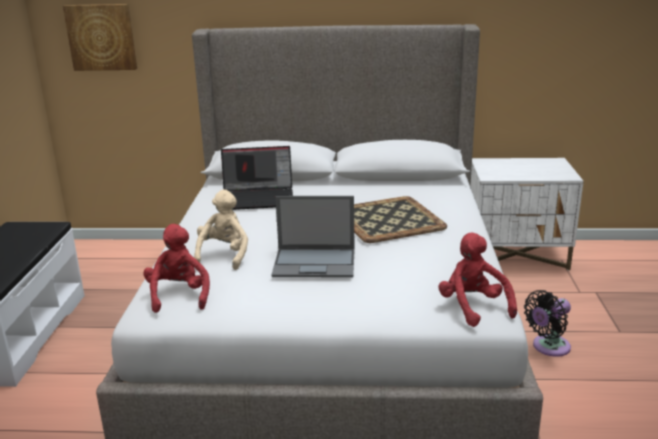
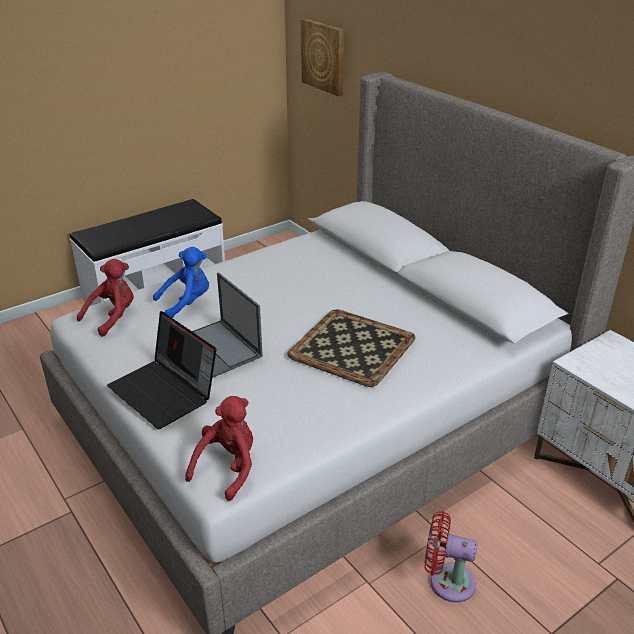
camera: 50 degrees right, 10 degrees up
(224, 255) = (187, 303): beige plush toy -> blue plush toy
(259, 198) = (314, 266): laptop -> laptop (165, 392)
(548, 347) = (447, 581): black fan -> red fan

